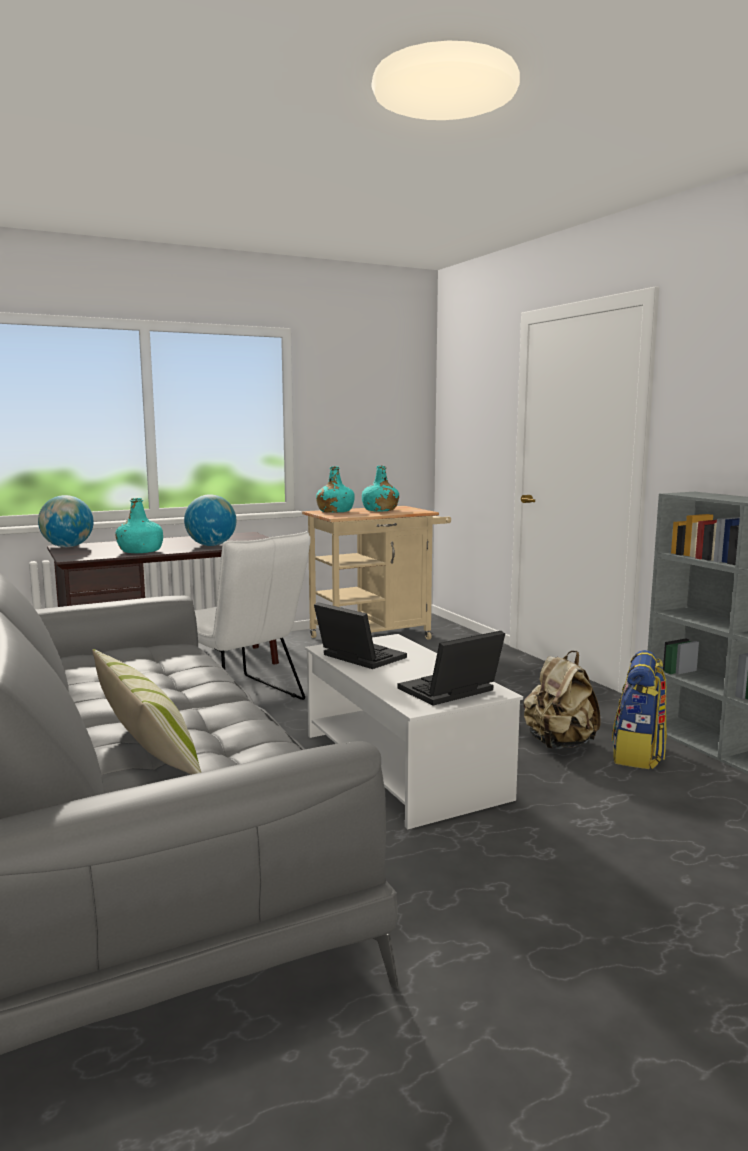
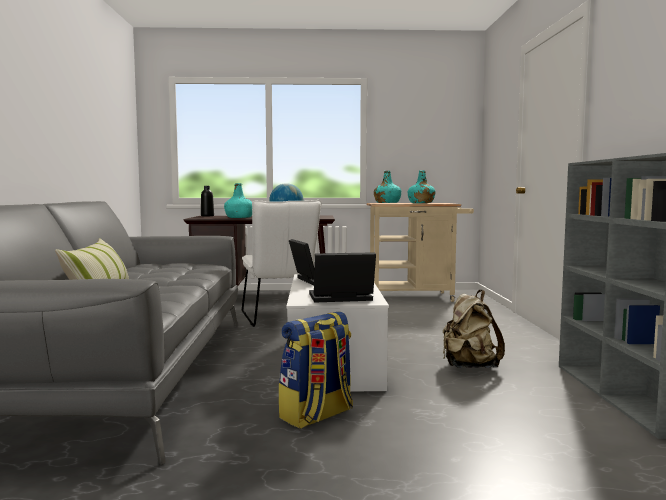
camera: 25 degrees right, 5 degrees down
(68, 547) = (207, 216): globe -> black bottle
(638, 755) = (528, 382): backpack -> backpack (317, 415)

